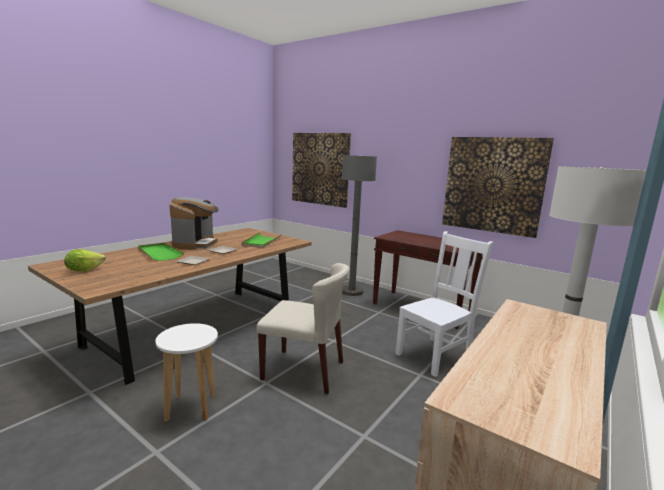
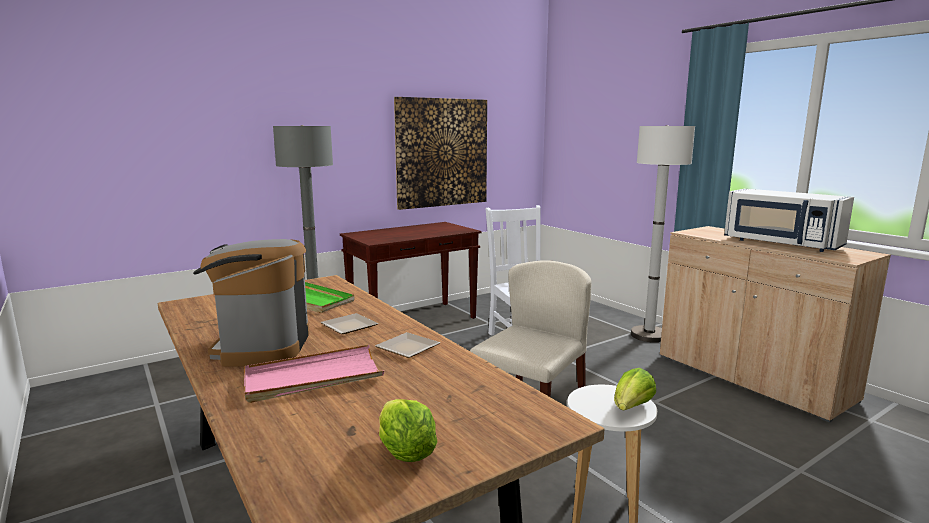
camera: 70 degrees left, 0 degrees up
(159, 253) = (313, 378): green tray -> pink tray
(179, 342) = (631, 408): none -> lettuce
(195, 244) = (261, 346): coffee machine -> coffee machine turned 120 degrees counterclockwise
(320, 169) = (159, 156): picture -> none
(528, 359) = (780, 244): none -> white microwave

